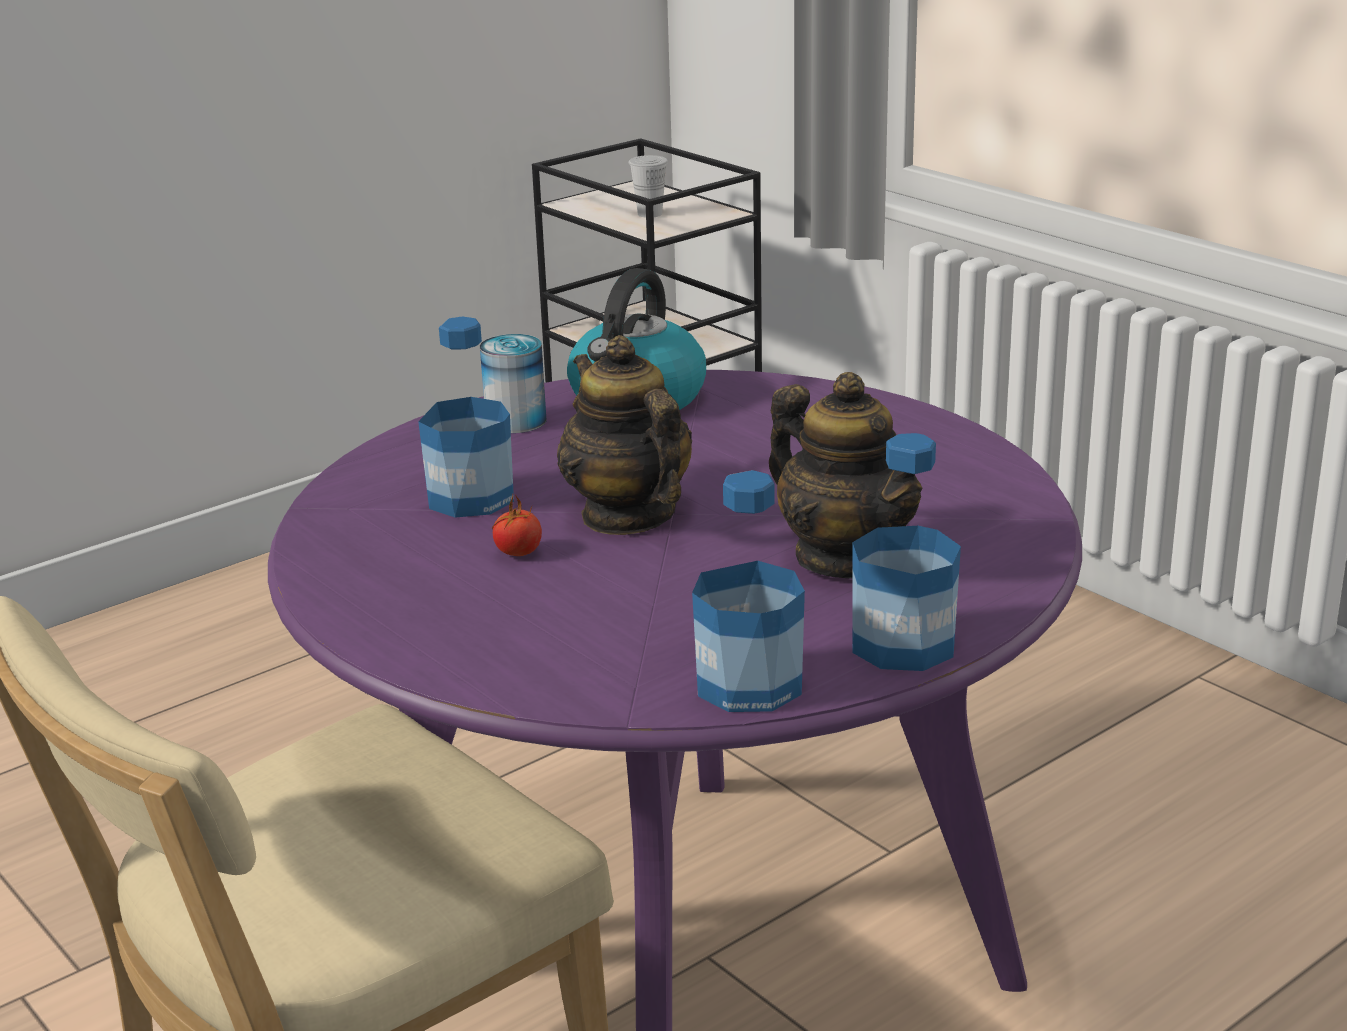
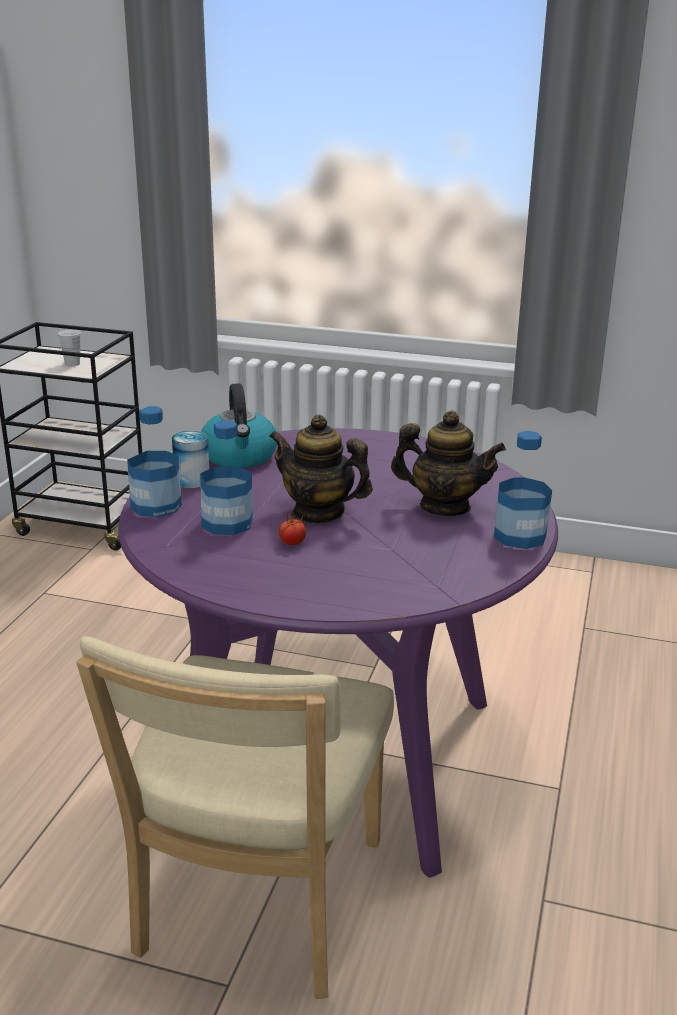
camera: 35 degrees left, 0 degrees up
(749, 684) = (483, 571): bottle -> bottle (156, 506)

